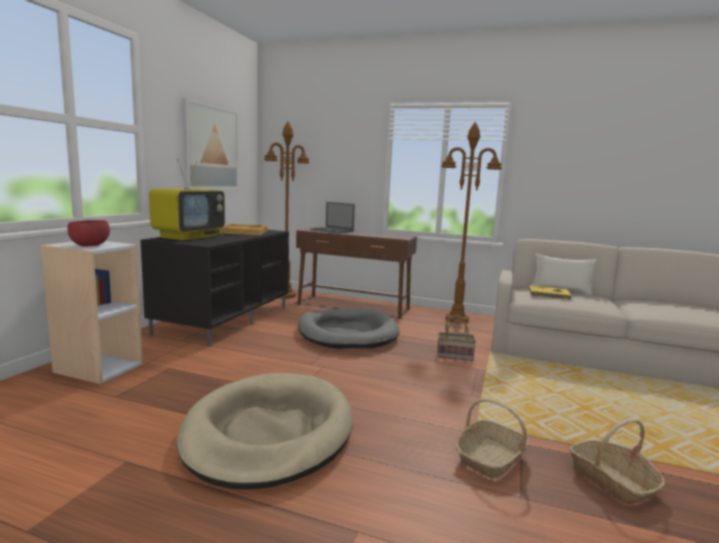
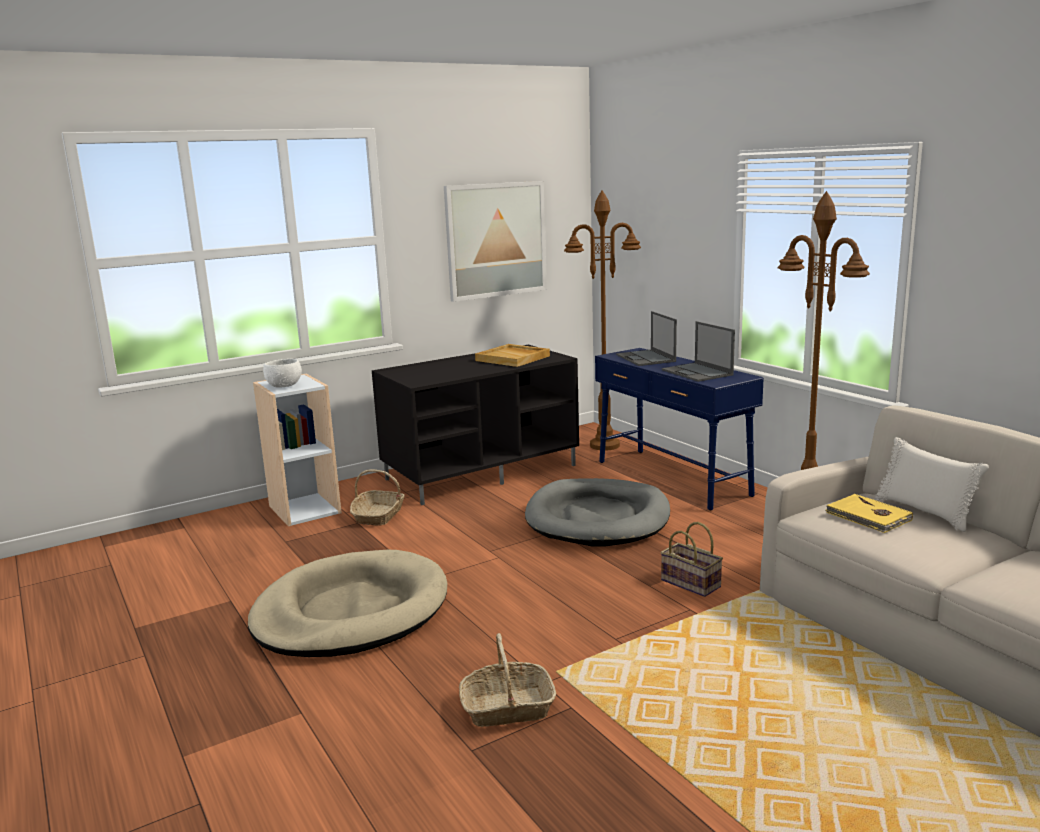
camera: 40 degrees right, 5 degrees up
(90, 246) = (284, 386): red bowl -> white bowl
(189, 237) = (428, 367): television -> none
(353, 307) = (671, 479): brown console table -> blue console table
(380, 235) = (698, 372): none -> laptop
(612, 480) = (599, 782): basket -> basket (378, 515)

